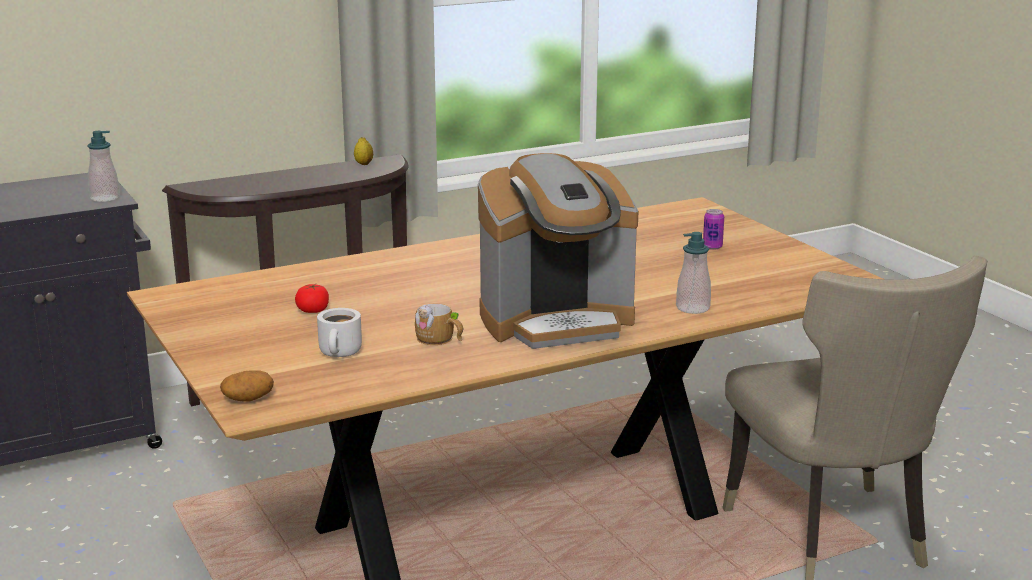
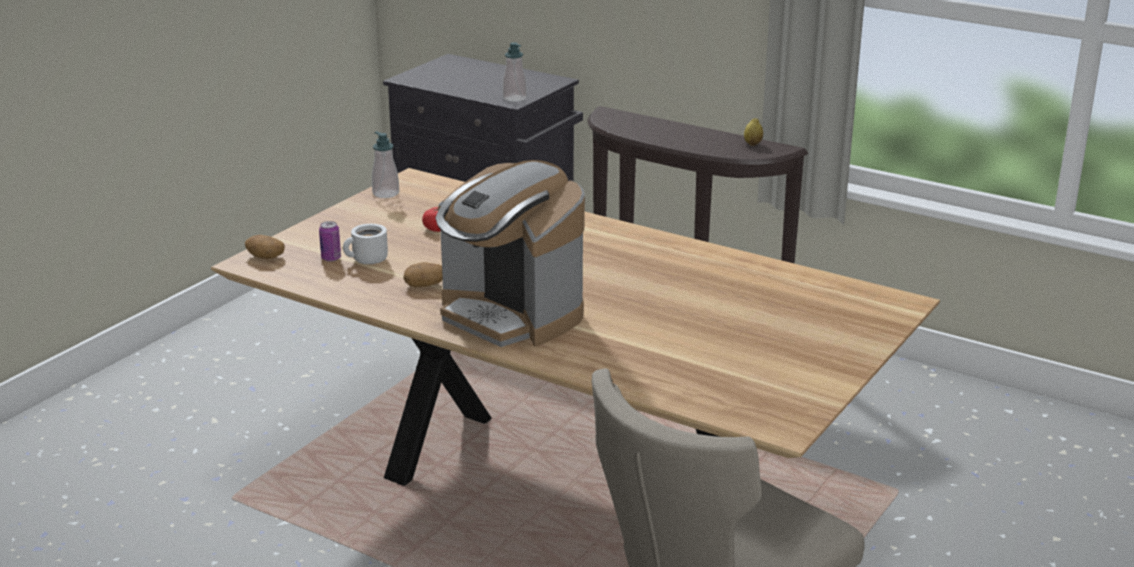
camera: 60 degrees right, 5 degrees up
(440, 340) = (425, 285): mug -> potato
(693, 308) = (607, 362): soap dispenser -> soap dispenser (386, 193)
(712, 247) = (787, 336): can -> can (331, 258)

